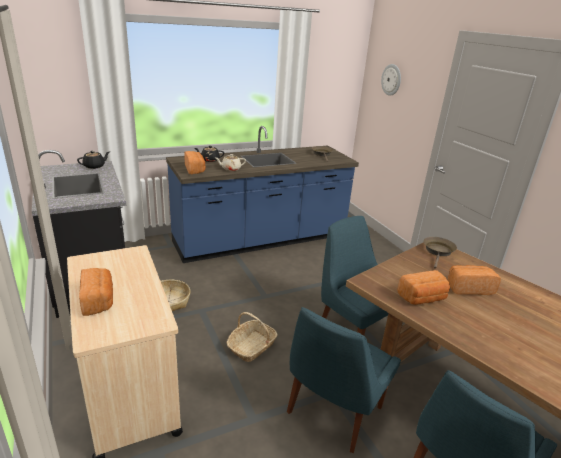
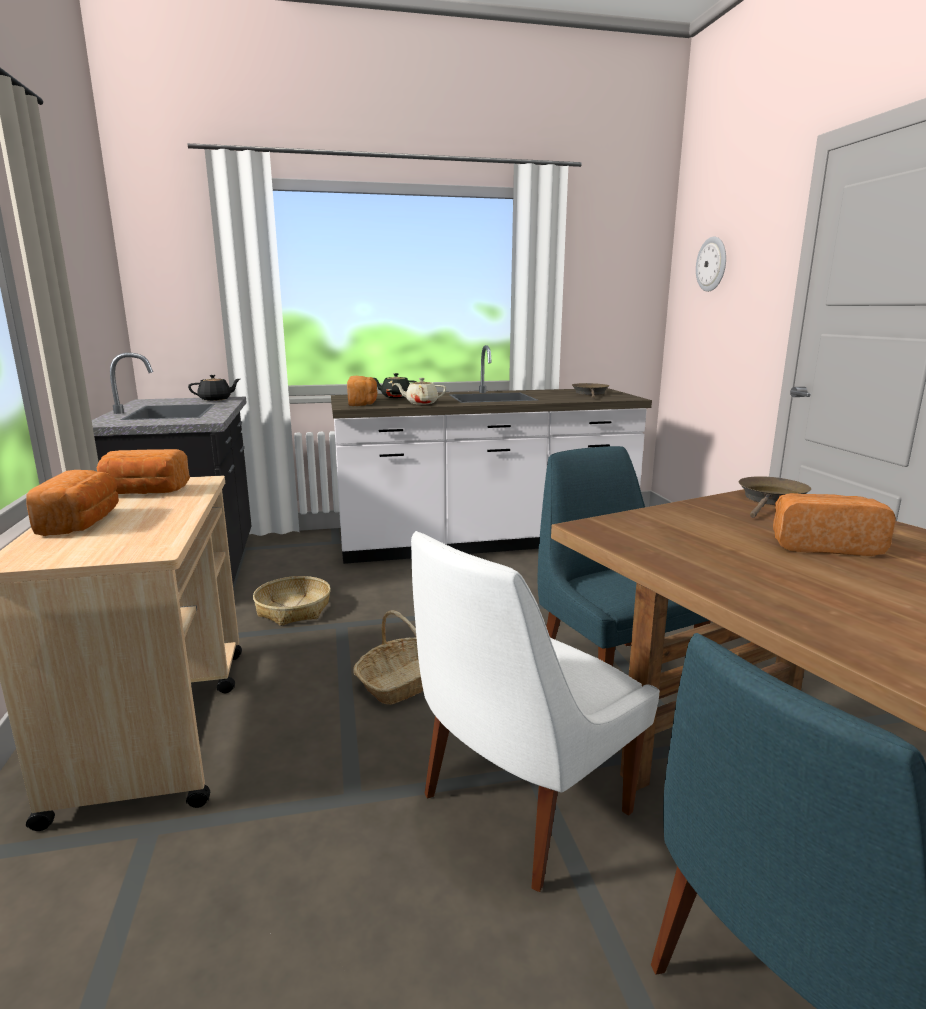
camera: 15 degrees right, 10 degrees down
(261, 241) = (485, 542): blue counter -> white counter
(332, 412) = (520, 807): blue chair -> white chair
(422, 298) = (705, 553): bread -> bread (144, 492)

